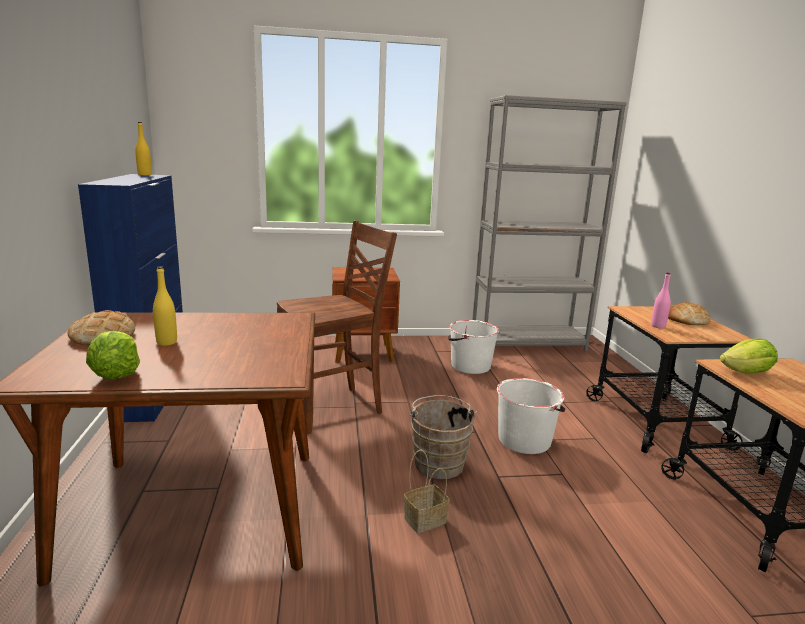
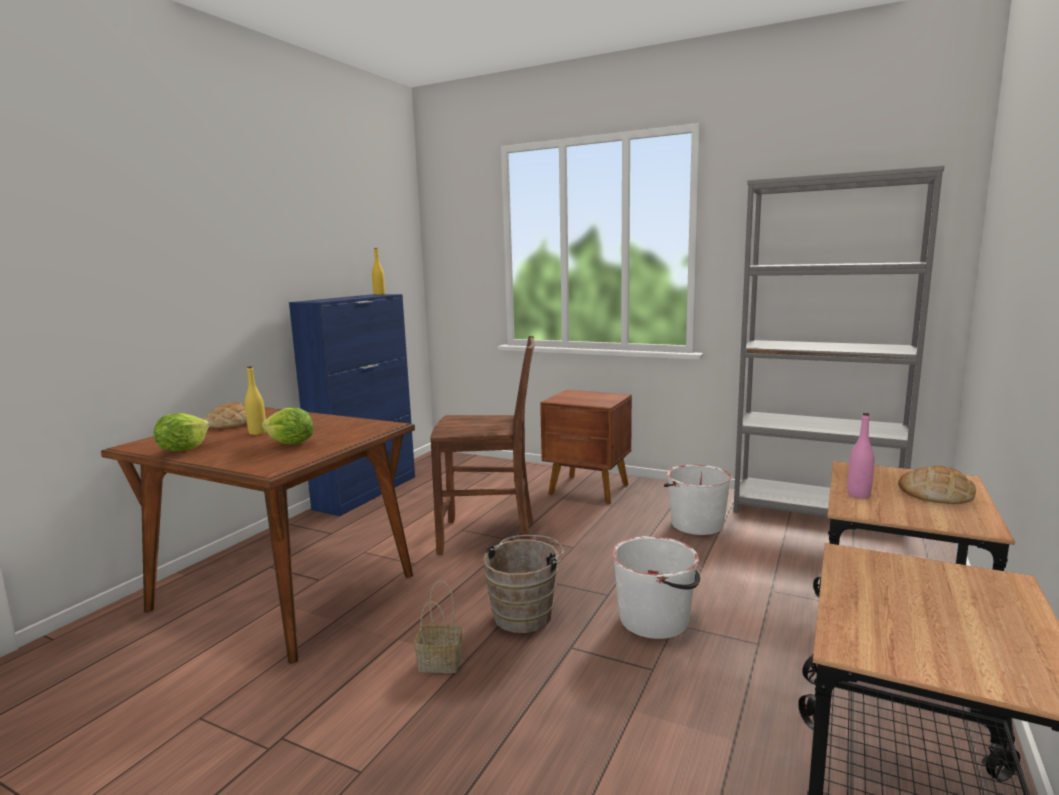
camera: 35 degrees right, 5 degrees down
(746, 373) = (875, 575): lettuce -> lettuce (290, 444)

